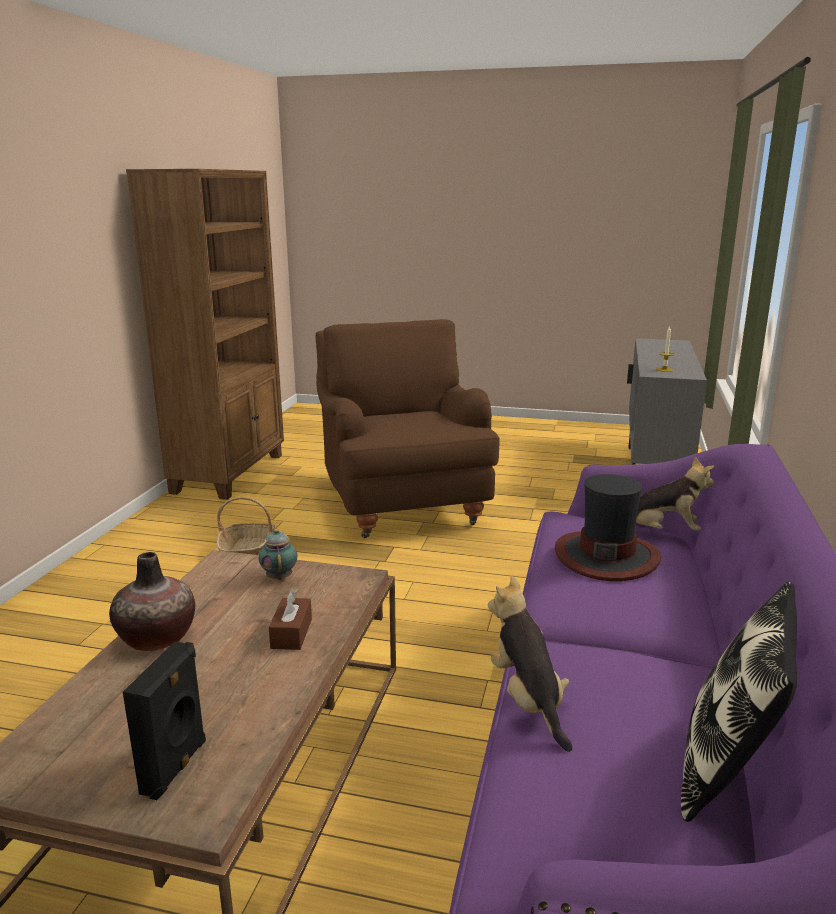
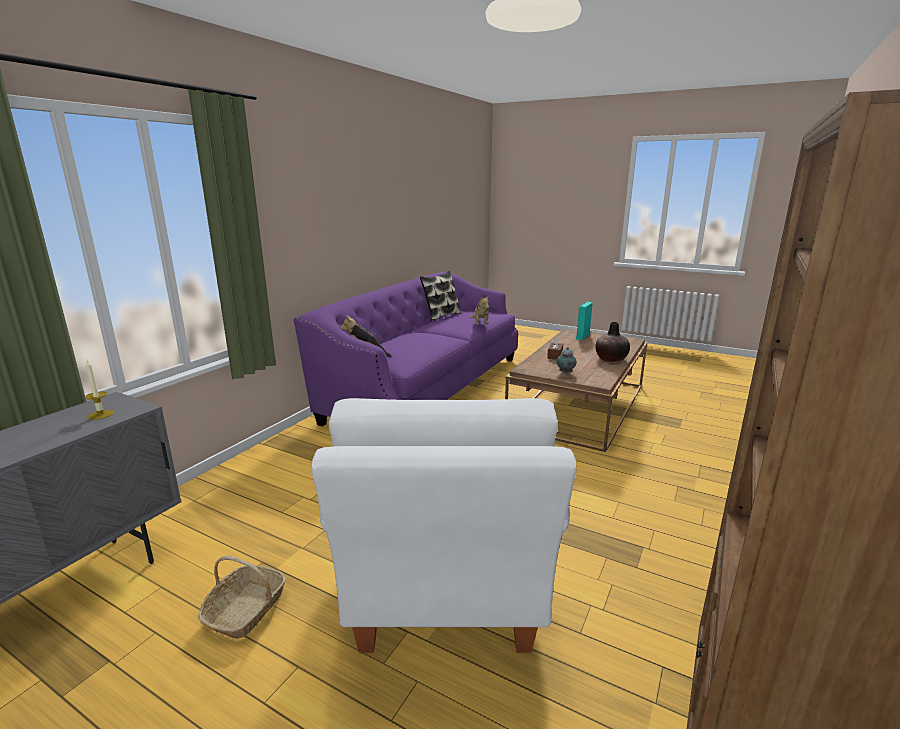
camera: 165 degrees left, 0 degrees up
(176, 767) = (582, 336): black speaker -> turquoise speaker
(248, 550) = (622, 534): basket -> basket (246, 610)
(402, 503) = (445, 588): brown armchair -> white armchair
(606, 556) = (409, 347): hat -> none

